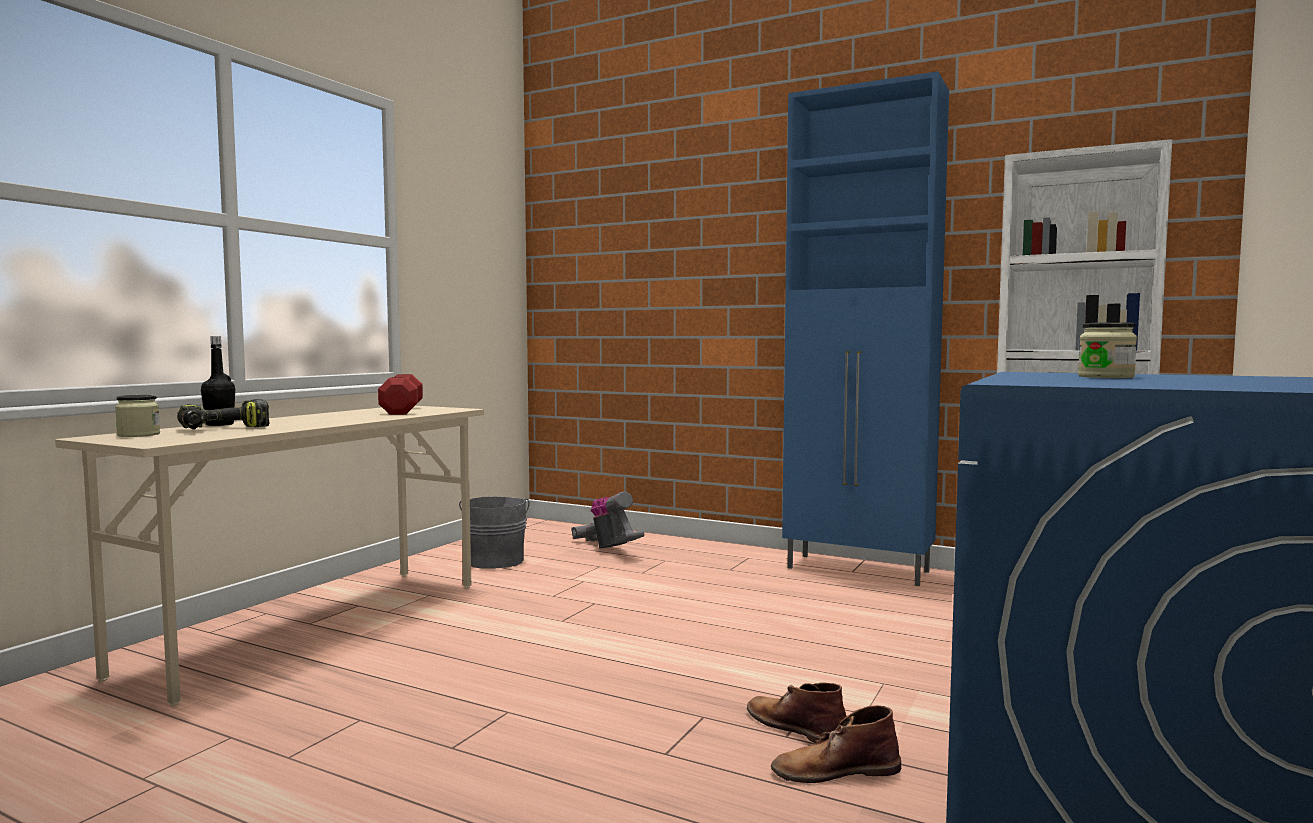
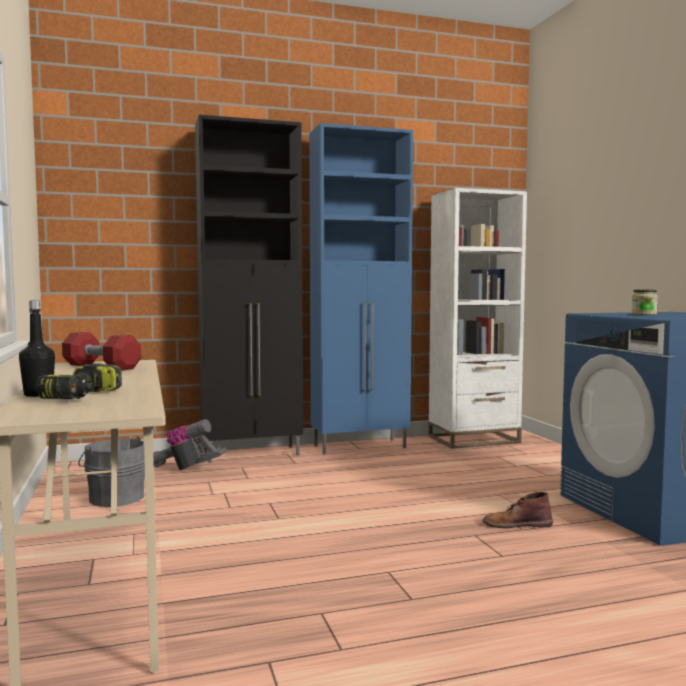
camera: 45 degrees left, 0 degrees up
(138, 435) = (45, 411): jar -> none
(712, 549) = (253, 454): none -> black cabinet
(834, 770) = (567, 534): brown boot -> none

